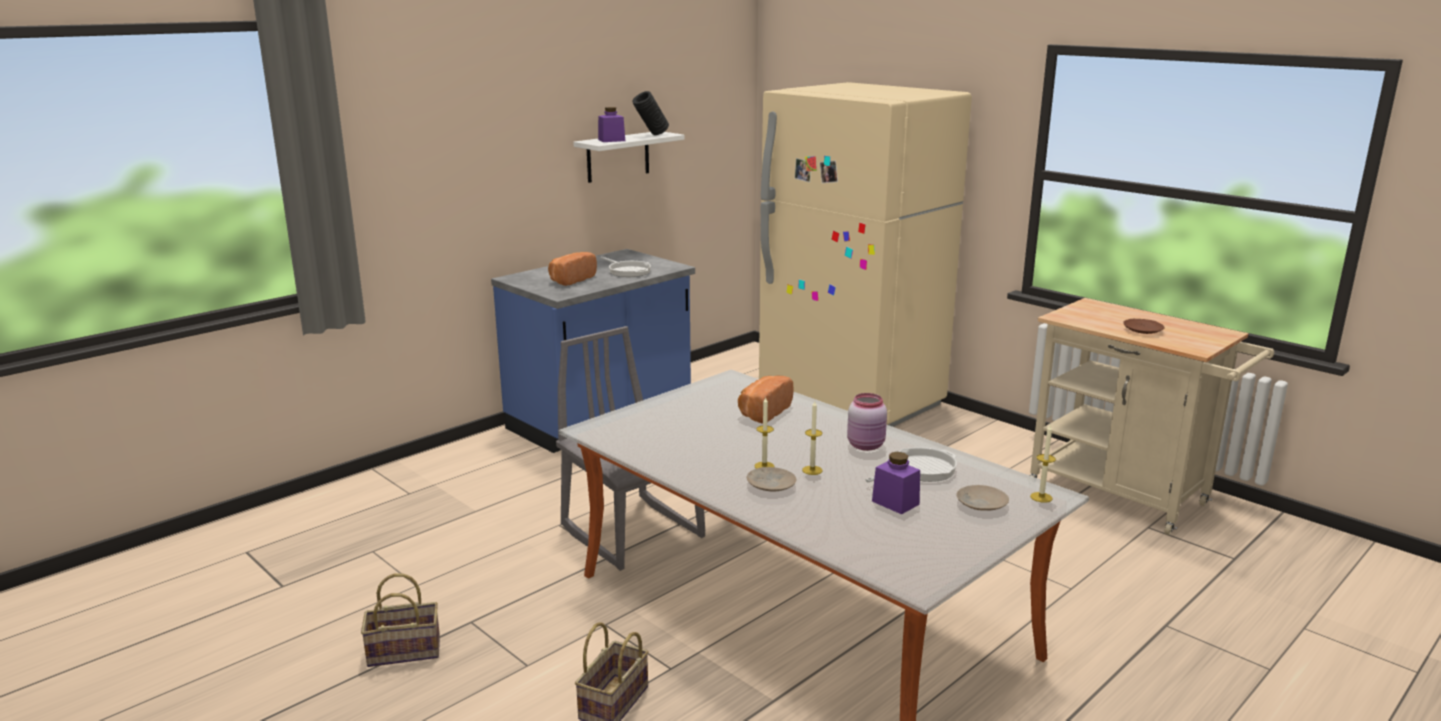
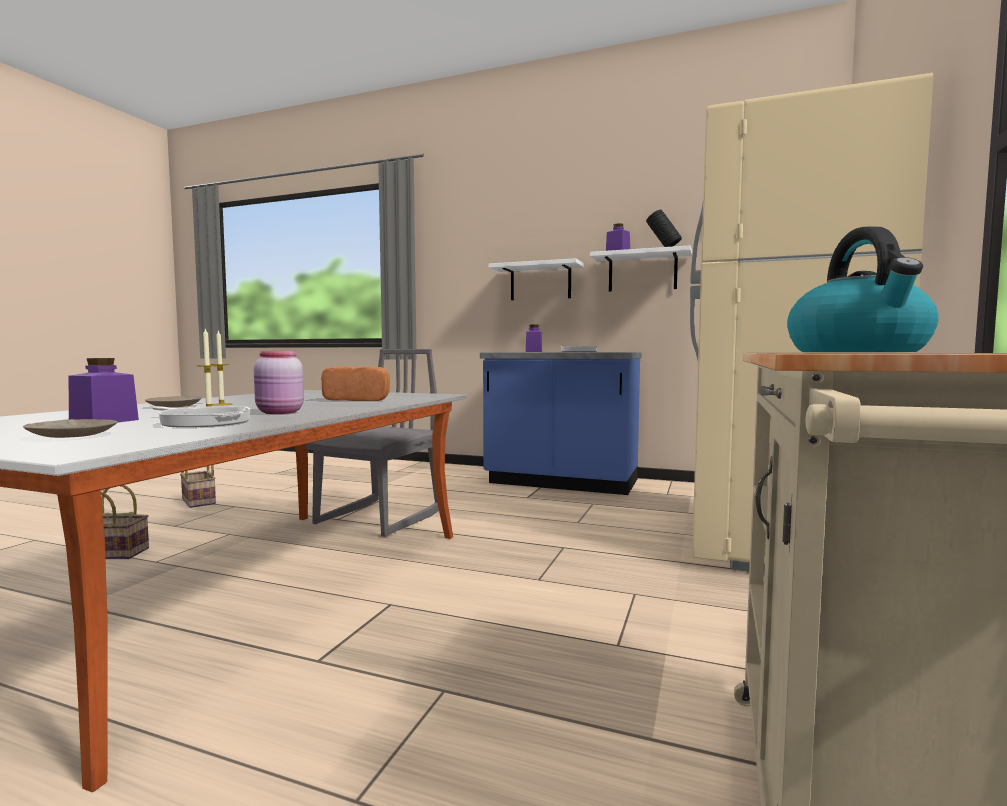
camera: 65 degrees right, 15 degrees down
(513, 178) = (540, 282): none -> white shelf
(570, 280) = (534, 351): bread -> purple jar
(1041, 497) = (73, 448): candle -> none
(1143, 330) = (859, 351): brown plate -> kettle

